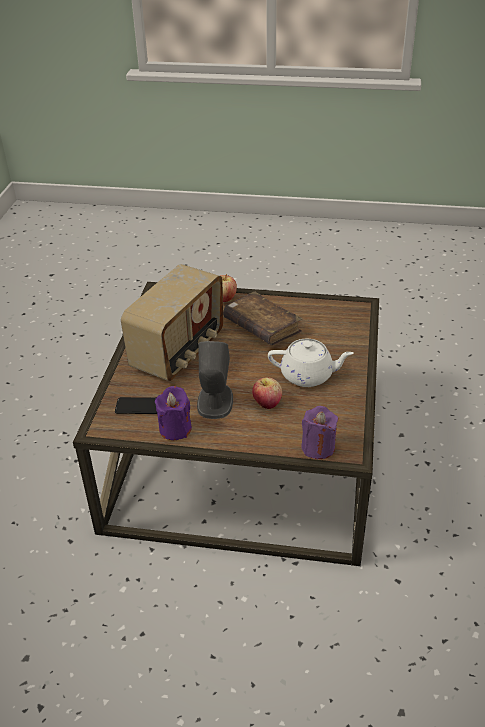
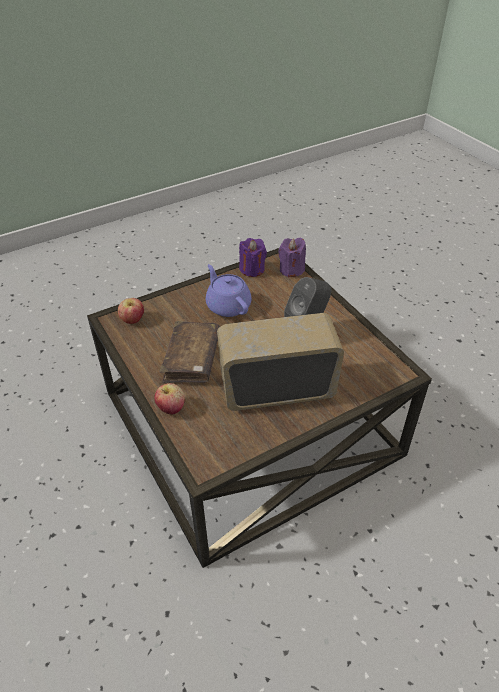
camera: 130 degrees left, 5 degrees up
(139, 406) = (358, 368): phone -> none
(175, 429) = (354, 335): purple candle -> purple candle (252, 269)
(267, 404) = (279, 309): apple -> apple (133, 320)
(308, 375) = (228, 305): white teapot -> purple teapot

